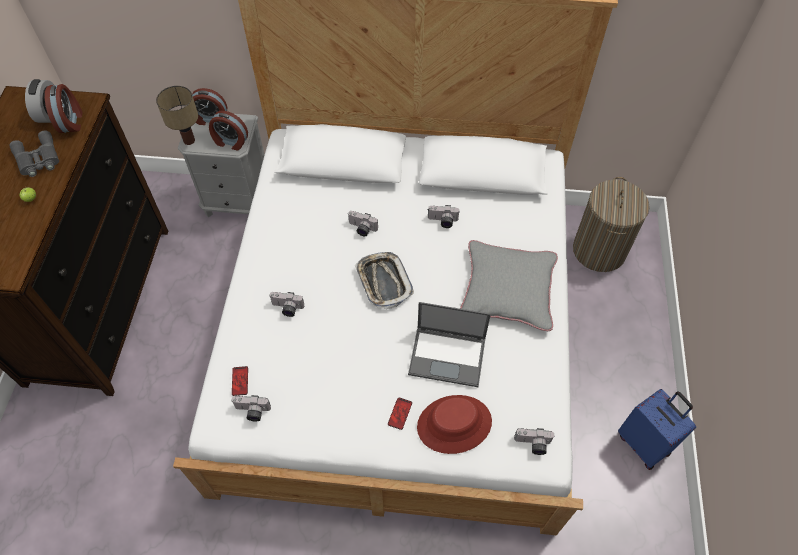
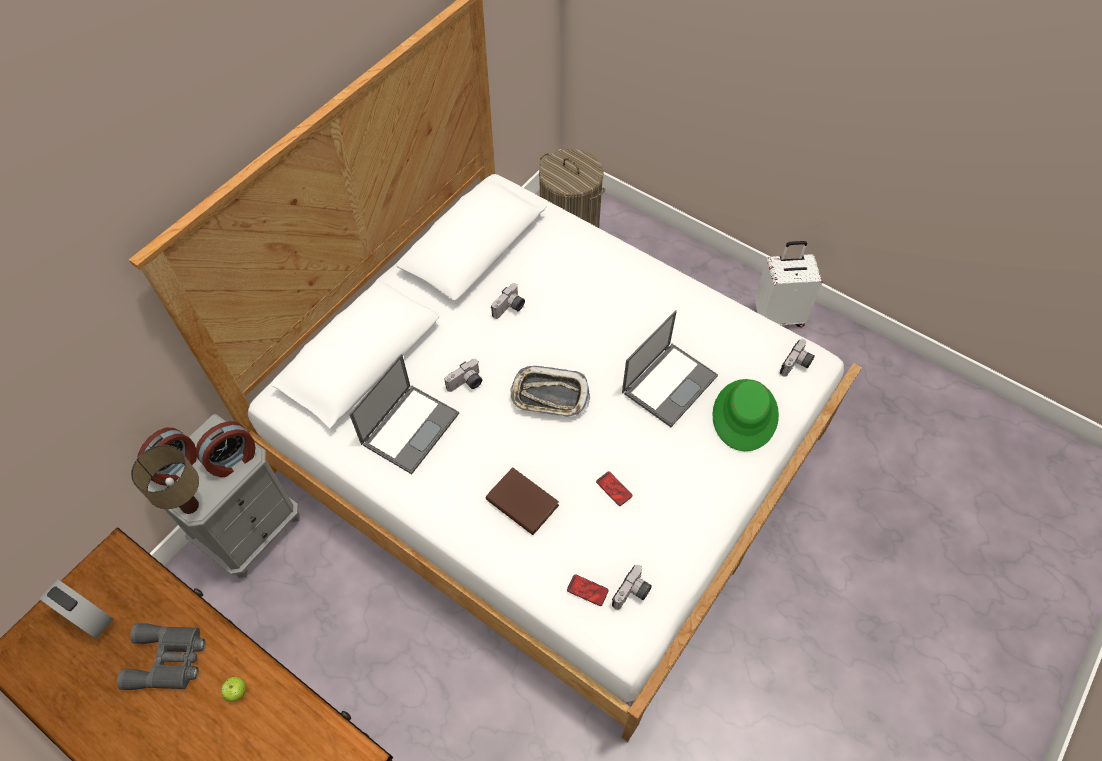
camera: 60 degrees left, 0 degrees up
(71, 121) = (131, 592): alarm clock -> none
(287, 308) = (522, 503): camera -> brown book
(307, 216) = (410, 427): none -> laptop
(400, 413) = (708, 455): phone -> phone (614, 489)
(454, 424) = (745, 415): red hat -> green hat
(507, 290) = (626, 298): grey pillow -> none
(644, 443) = (778, 315): blue suitcase -> white suitcase

